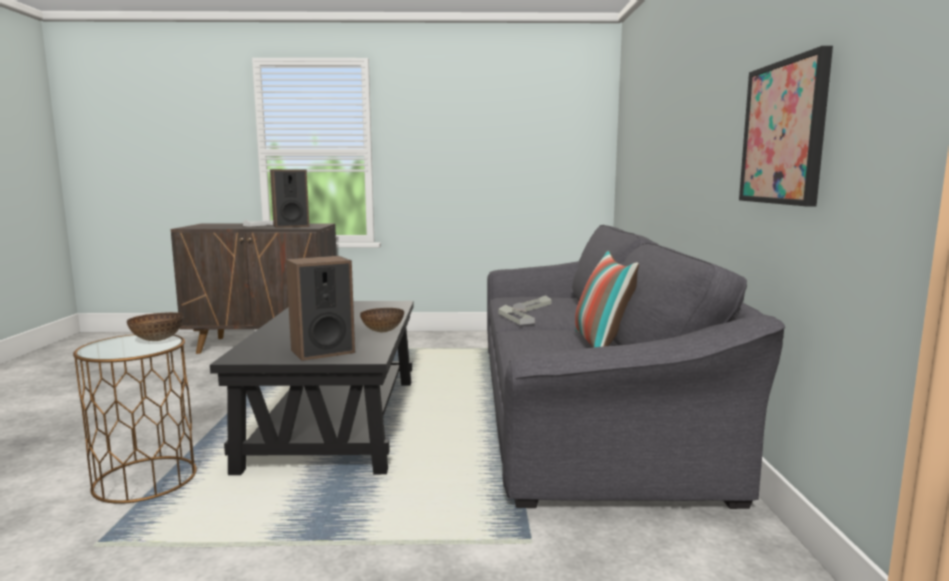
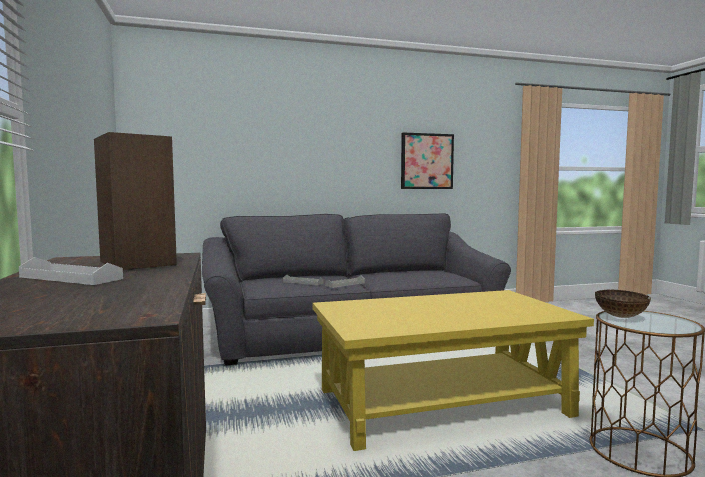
camera: 105 degrees left, 5 degrees down
(322, 351) = (512, 301): speaker -> none
(337, 421) = (442, 402): black coffee table -> yellow coffee table
(382, 331) = (441, 297): bowl -> none
(601, 345) = (400, 272): pillow -> none

